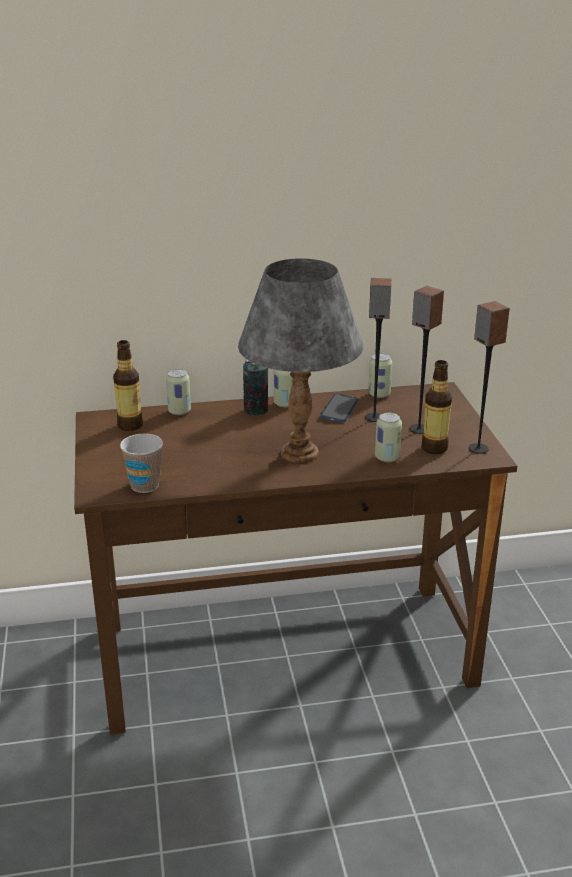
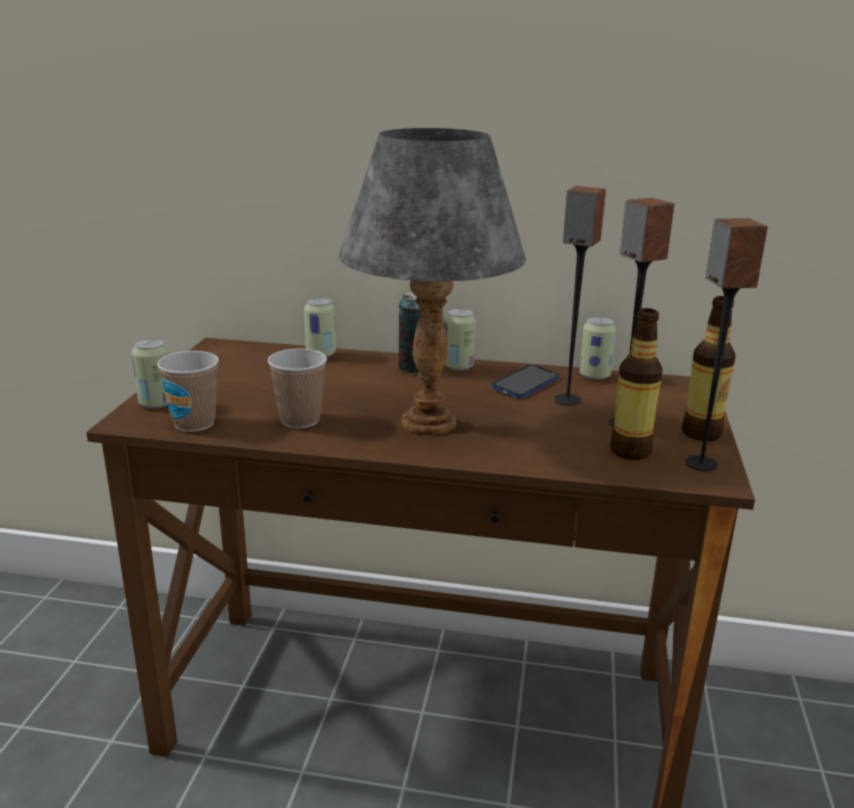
camera: 20 degrees right, 5 degrees down
(130, 425) = (249, 359): bottle -> bottle (701, 433)
(214, 468) = (300, 420): none -> cup
(387, 458) = (549, 450): can -> can (156, 403)

